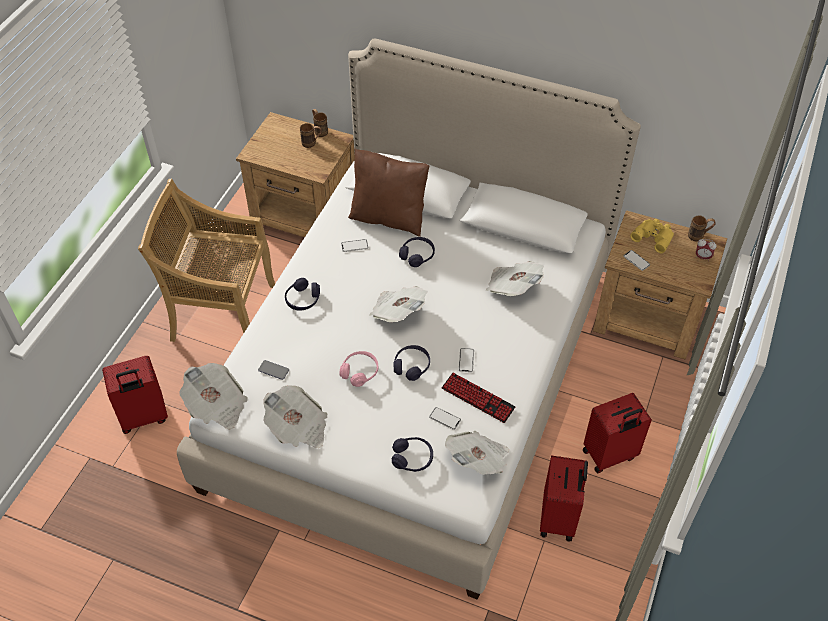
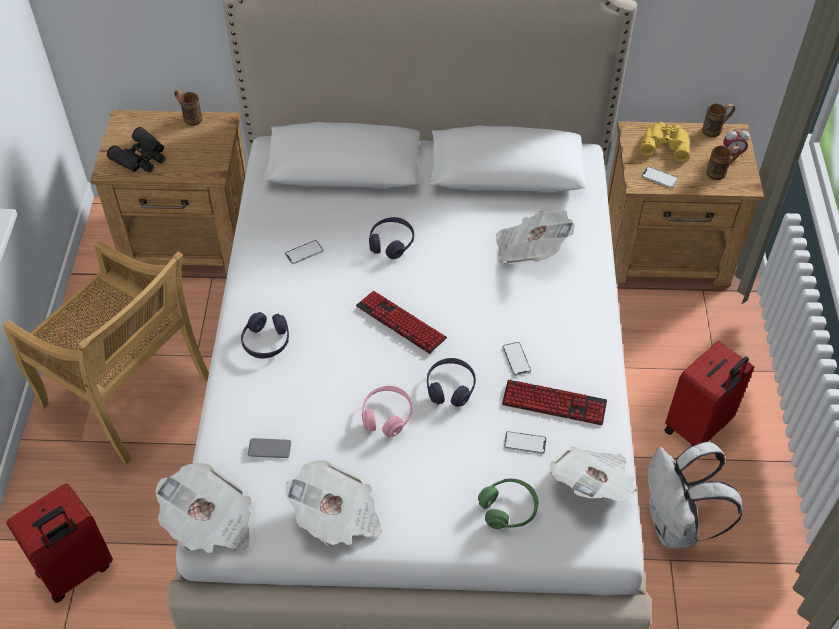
camera: 20 degrees left, 0 degrees up
(221, 312) = (128, 394): beige chair -> beige chair turned 135 degrees counterclockwise
(276, 151) = (142, 158): none -> black binoculars
(312, 143) = (187, 136): brown mug -> brown mug (720, 172)
(389, 217) = (332, 204): brown pillow -> none
(398, 312) = (401, 323): newspaper -> keyboard
(412, 458) = (508, 509): purple headphones -> green headphones
(559, 518) = (675, 526): red suitcase -> white backpack

